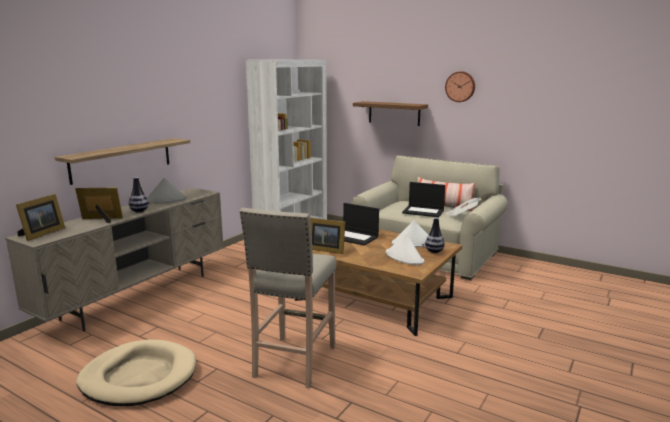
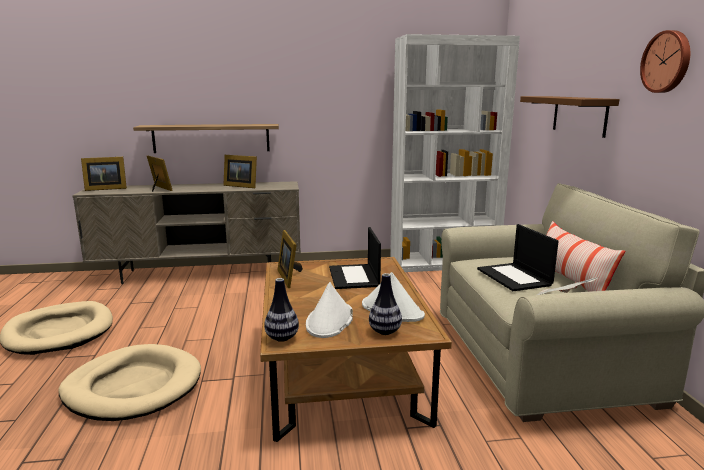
camera: 50 degrees right, 0 degrees up
(139, 211) = (197, 189): vase -> vase (282, 338)
(165, 200) = (241, 186): grey hat -> picture frame
(293, 362) = (133, 387): beige stool -> beige dog bed

